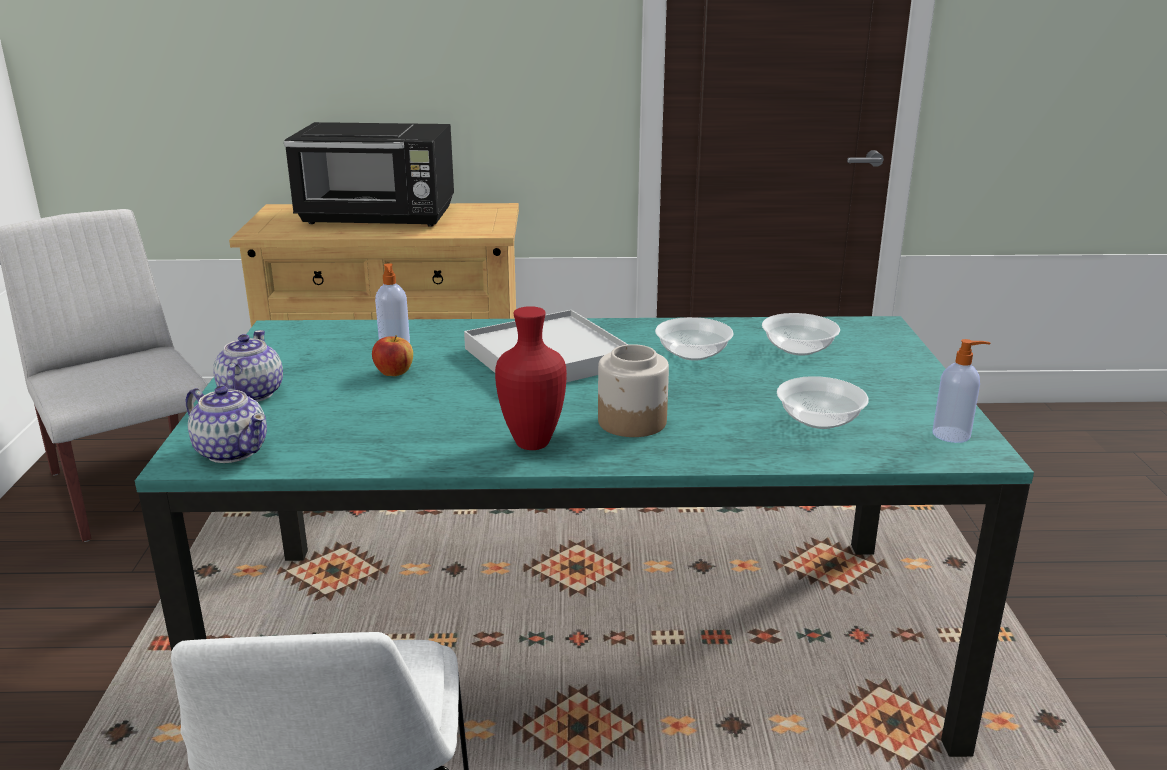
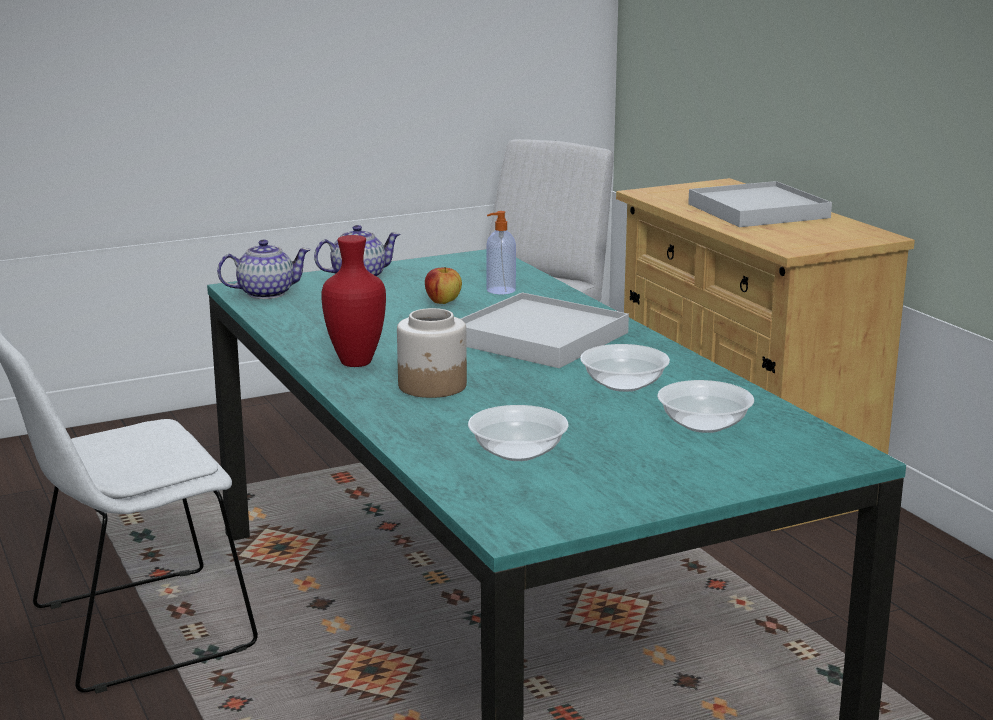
camera: 65 degrees right, 5 degrees down
(231, 451) = (265, 293): teapot -> teapot turned 120 degrees counterclockwise
(379, 217) = (758, 211): black microwave -> white tray
(952, 435) = (548, 513): soap dispenser -> none

